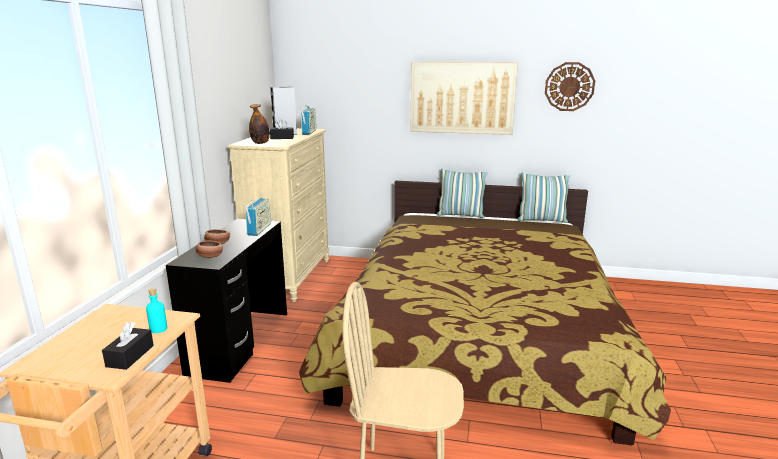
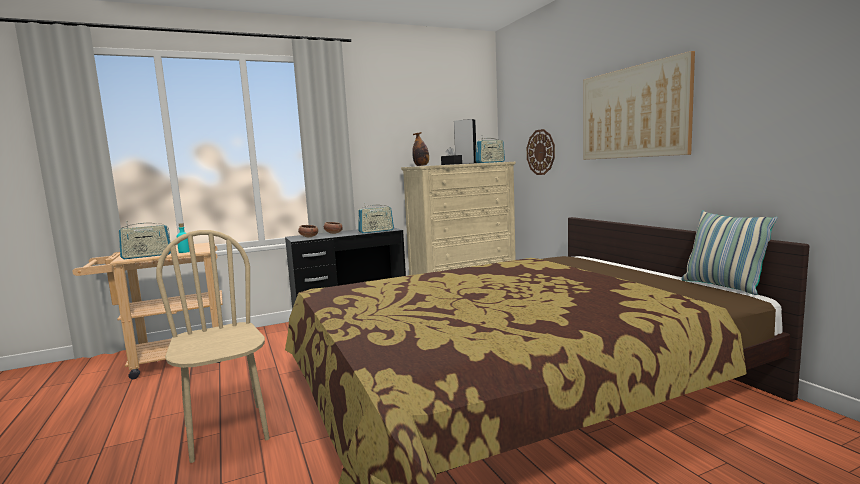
camera: 55 degrees right, 10 degrees down
(130, 356) = (147, 256): black tissue box -> radio
(460, 215) = (623, 264): pillow -> none
(569, 86) = (771, 69): wall clock -> wall clock (541, 152)

